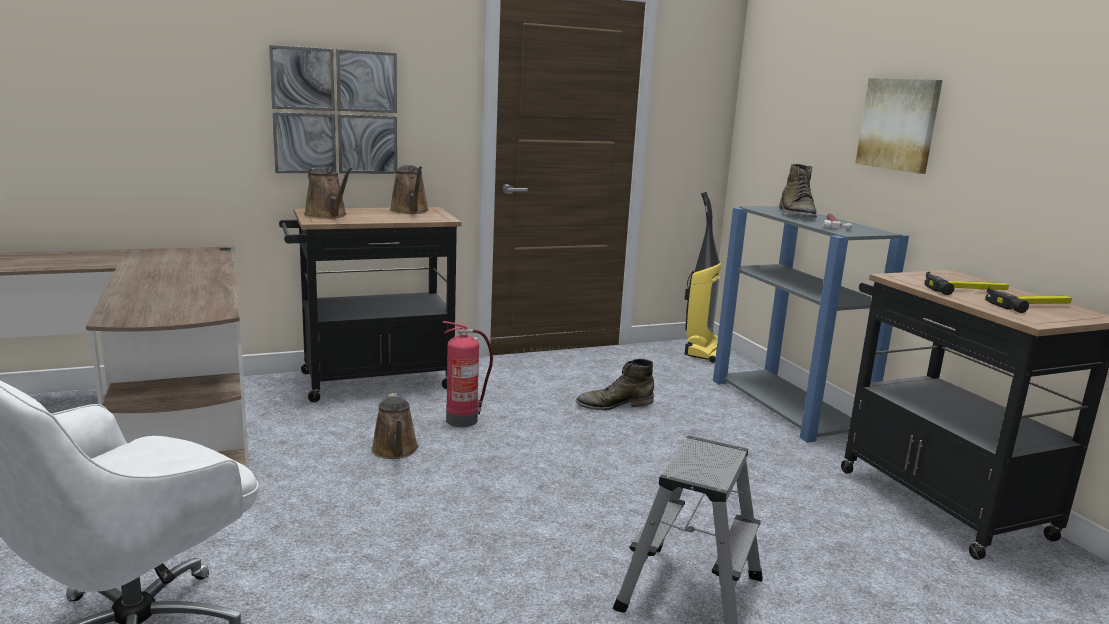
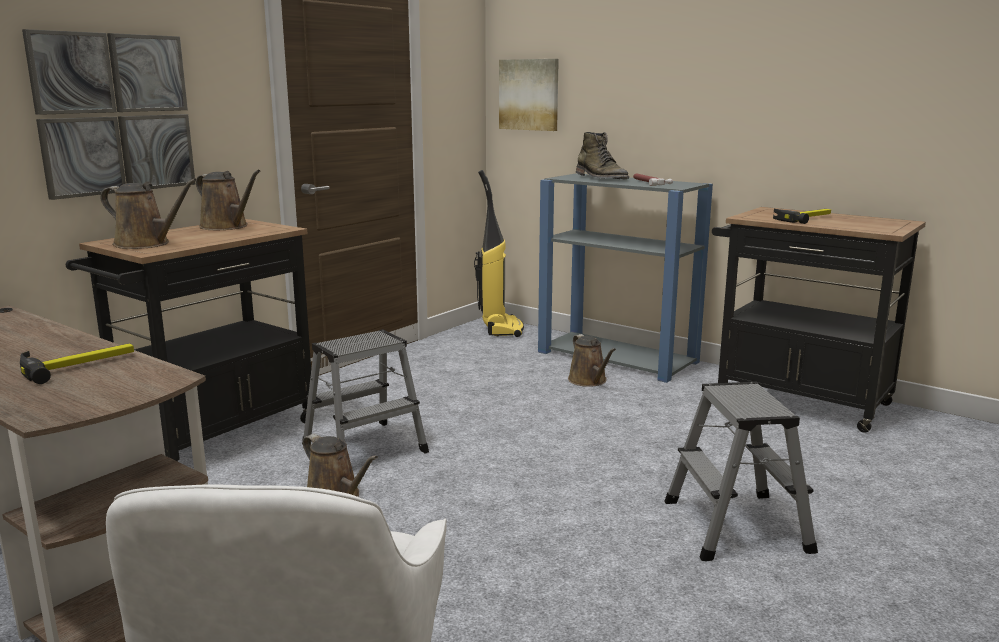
camera: 30 degrees left, 0 degrees up
(463, 420) = (365, 447): fire extinguisher -> grey step ladder
(614, 404) = (484, 394): green boot -> none
(727, 419) = (589, 381): none -> brown watering can
(899, 124) = (686, 87): picture -> picture (529, 94)
(1029, 305) = (860, 221): hammer -> hammer (79, 365)

